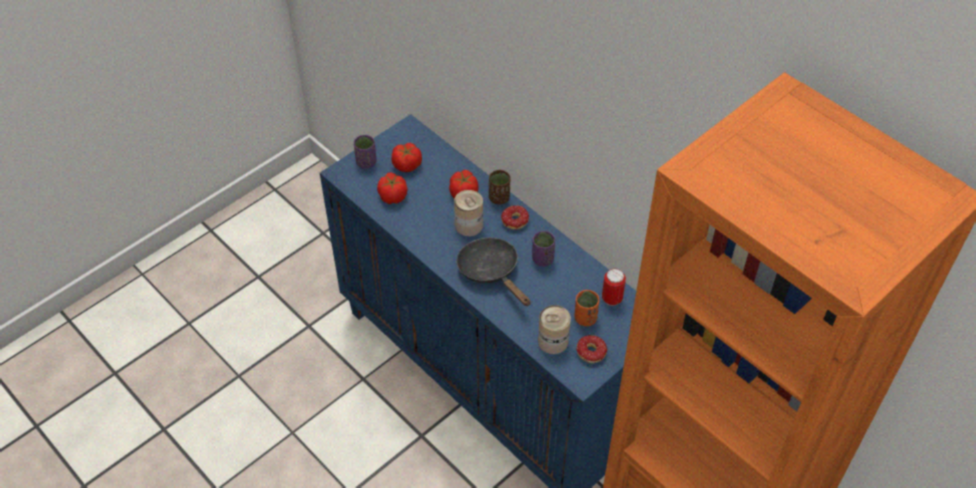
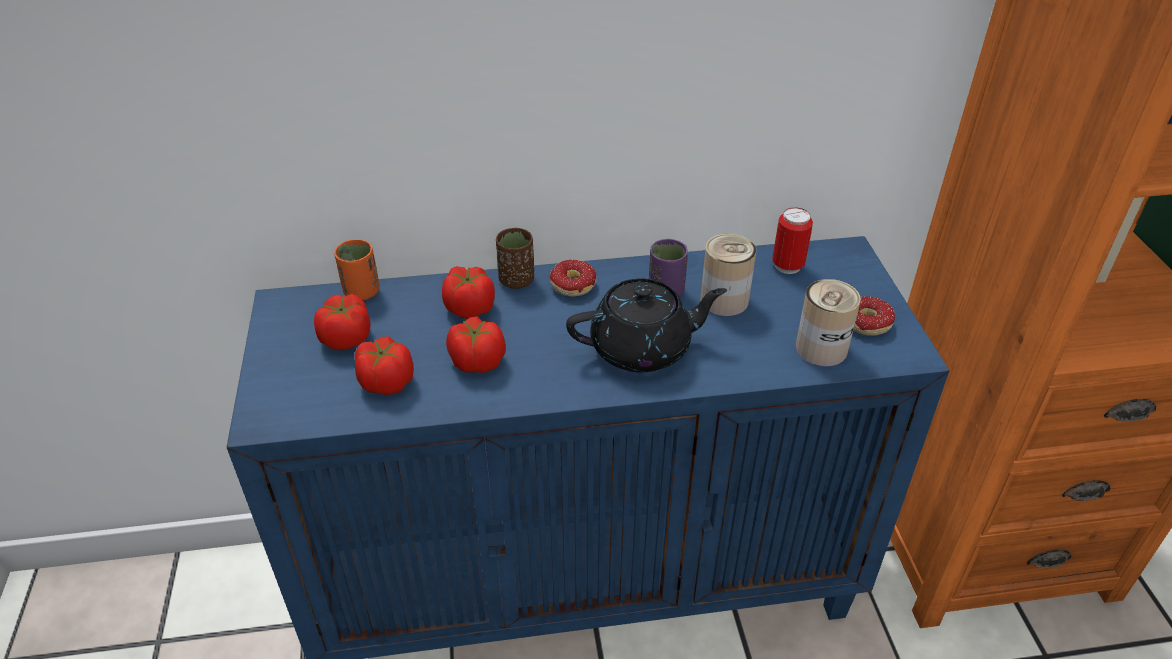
camera: 55 degrees left, 10 degrees down
(366, 162) = (282, 379): purple cup -> none
(431, 218) = (477, 361): none -> tomato
(469, 225) = (533, 330): can -> can (724, 300)
(491, 272) = (642, 348): black frying pan -> black teapot
(585, 318) = (802, 302): orange cup -> orange cup (361, 292)

